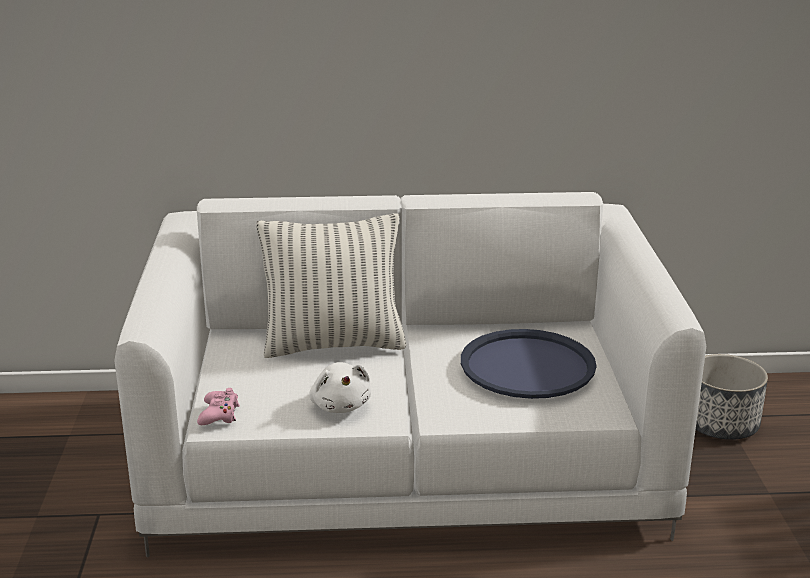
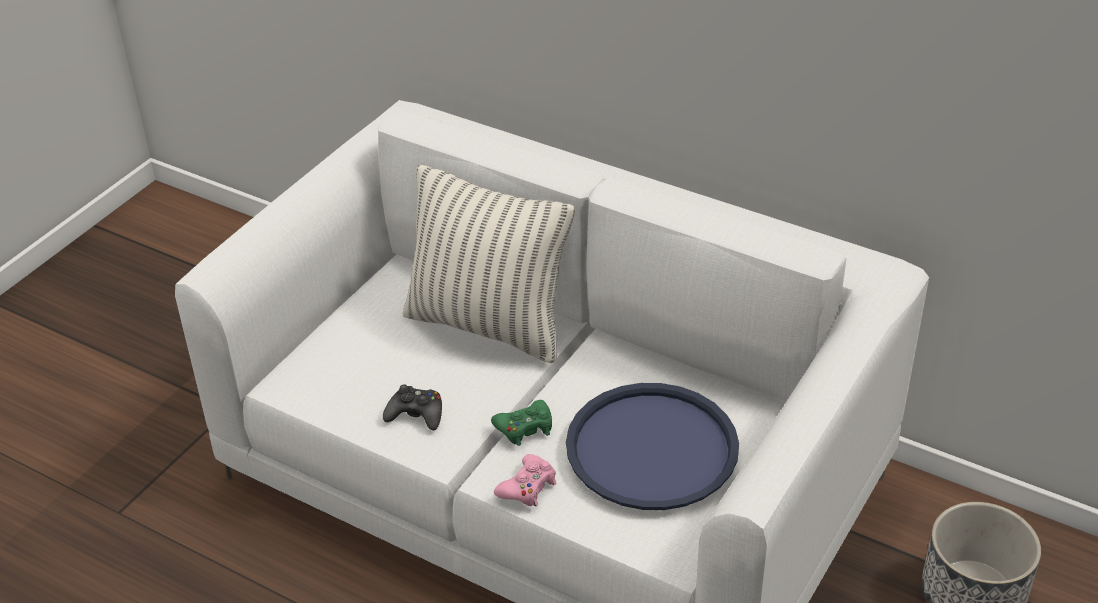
camera: 35 degrees right, 15 degrees up
(219, 414) = (298, 375): pink game controller -> pink game controller (528, 487)
(340, 405) = (416, 414): white plush toy -> black game controller
(429, 386) = (525, 428): none -> green game controller

